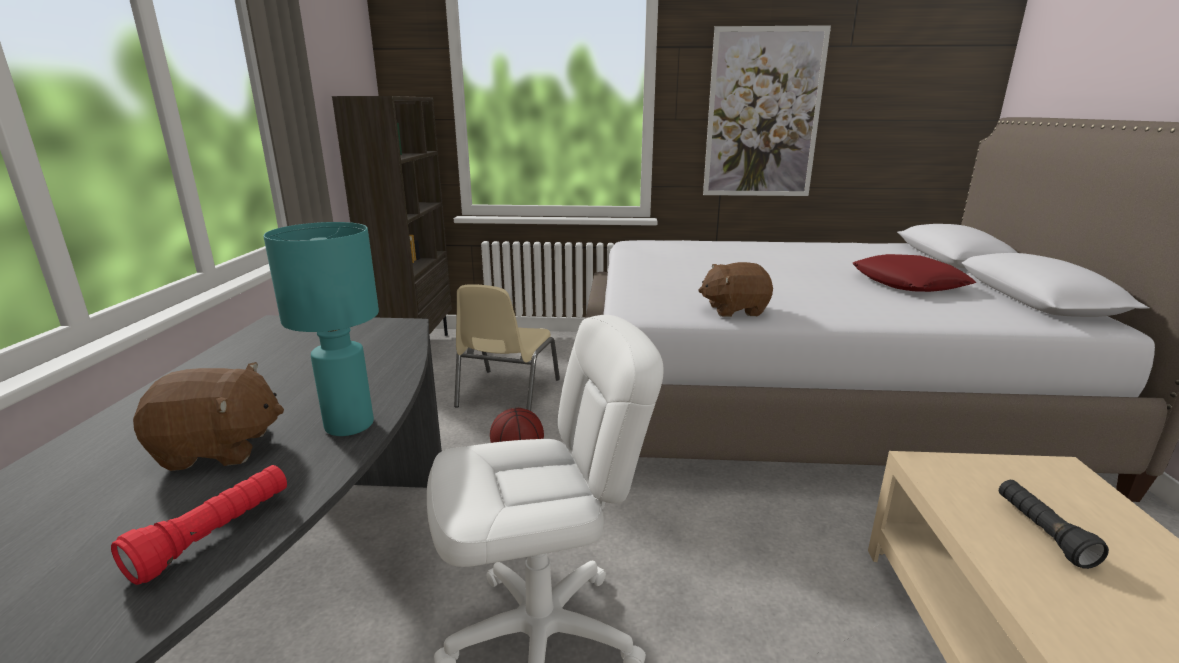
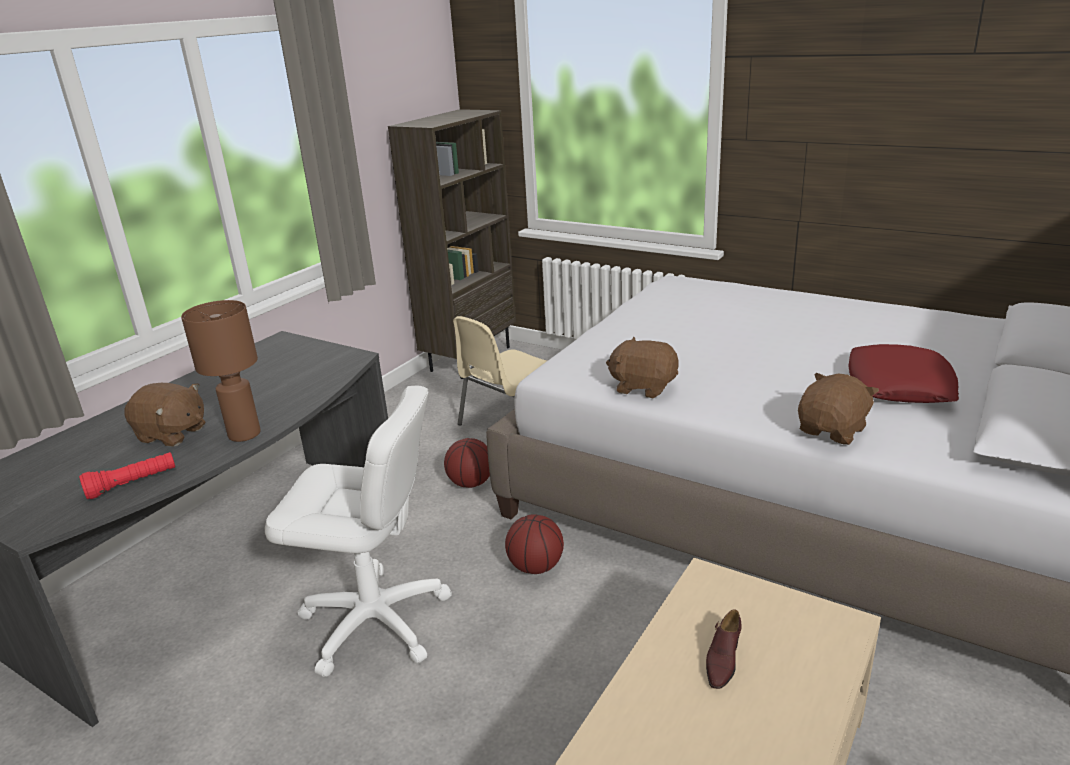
camera: 30 degrees right, 5 degrees up
(348, 425) = (243, 434): turquoise table lamp -> brown table lamp
(659, 519) = (535, 566): none -> basketball
(763, 114) = (851, 138): picture -> none
(924, 316) = (833, 430): none -> brown plush toy
(1041, 532) = (722, 659): black flashlight -> brown shoe

